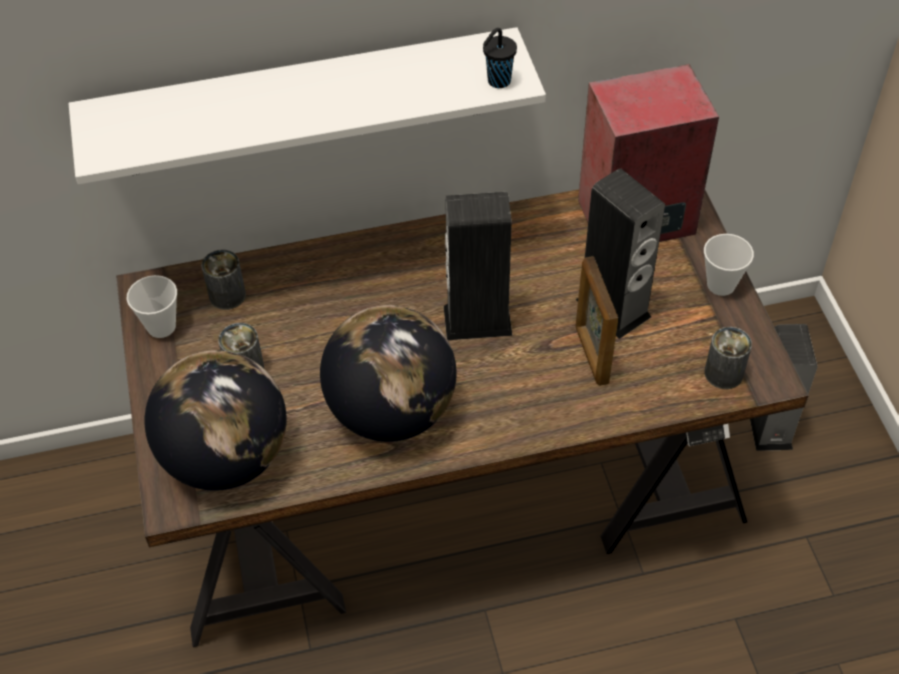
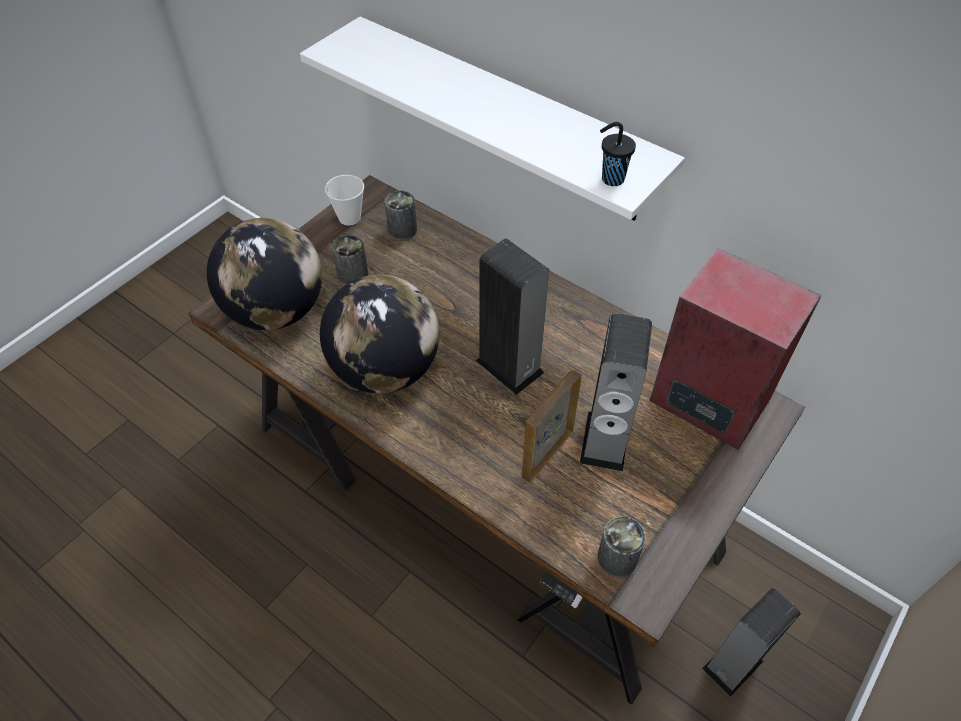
camera: 50 degrees right, 0 degrees up
(721, 285) = (705, 500): cup -> none

